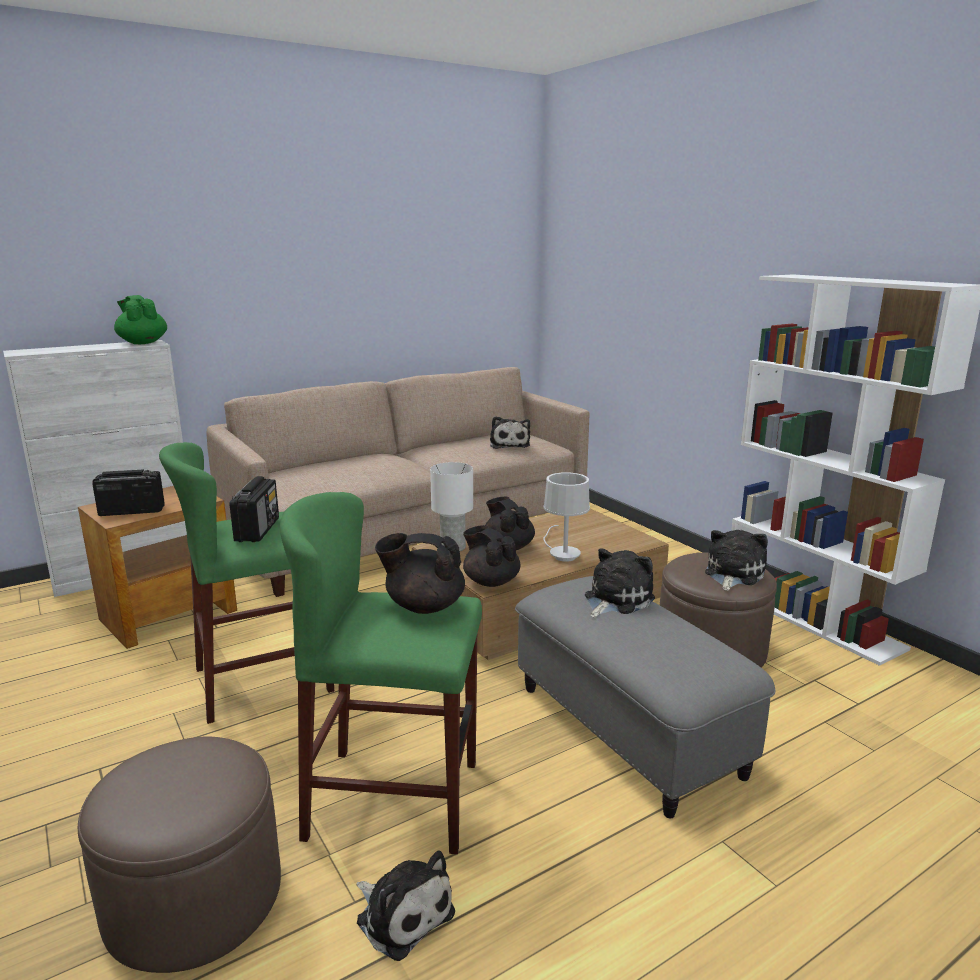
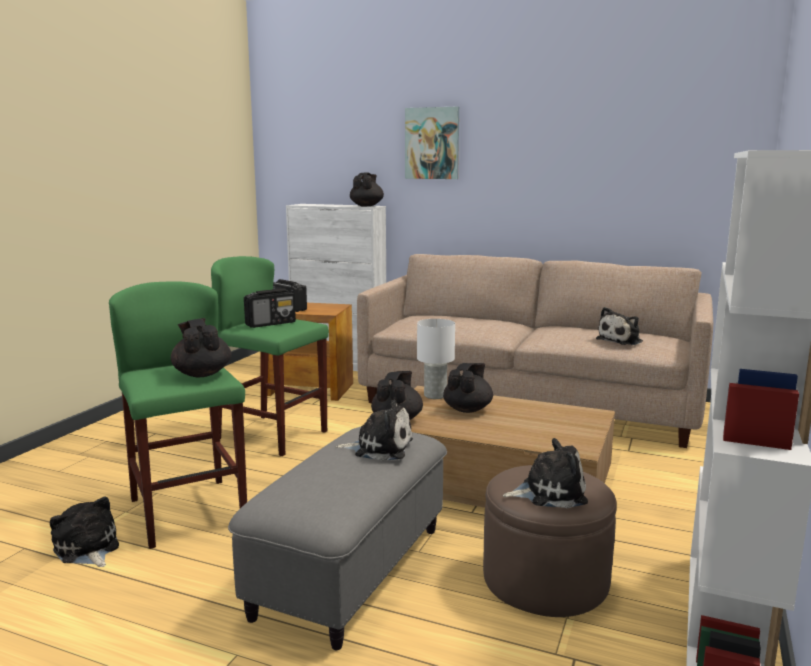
camera: 55 degrees right, 5 degrees down
(142, 343) = (367, 206): green teapot -> black teapot
(194, 897) = (73, 491): brown ottoman -> none
(217, 251) = (432, 143): none -> picture
(402, 914) = (87, 549): plush toy -> plush toy turned 135 degrees clockwise
(561, 553) = (490, 427): white table lamp -> none

